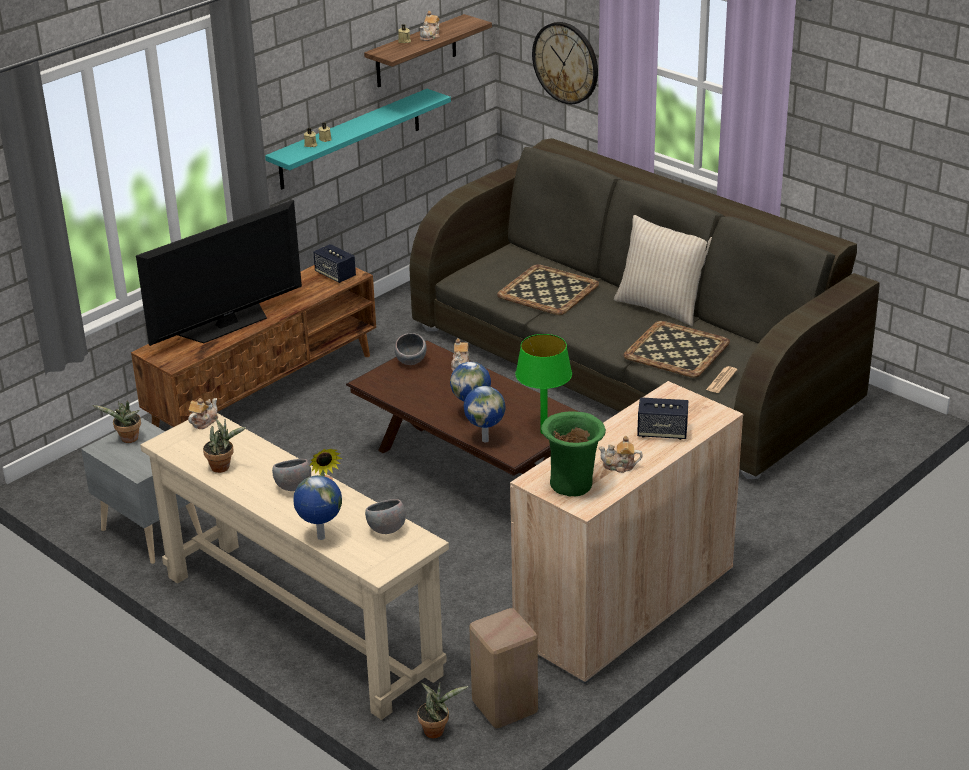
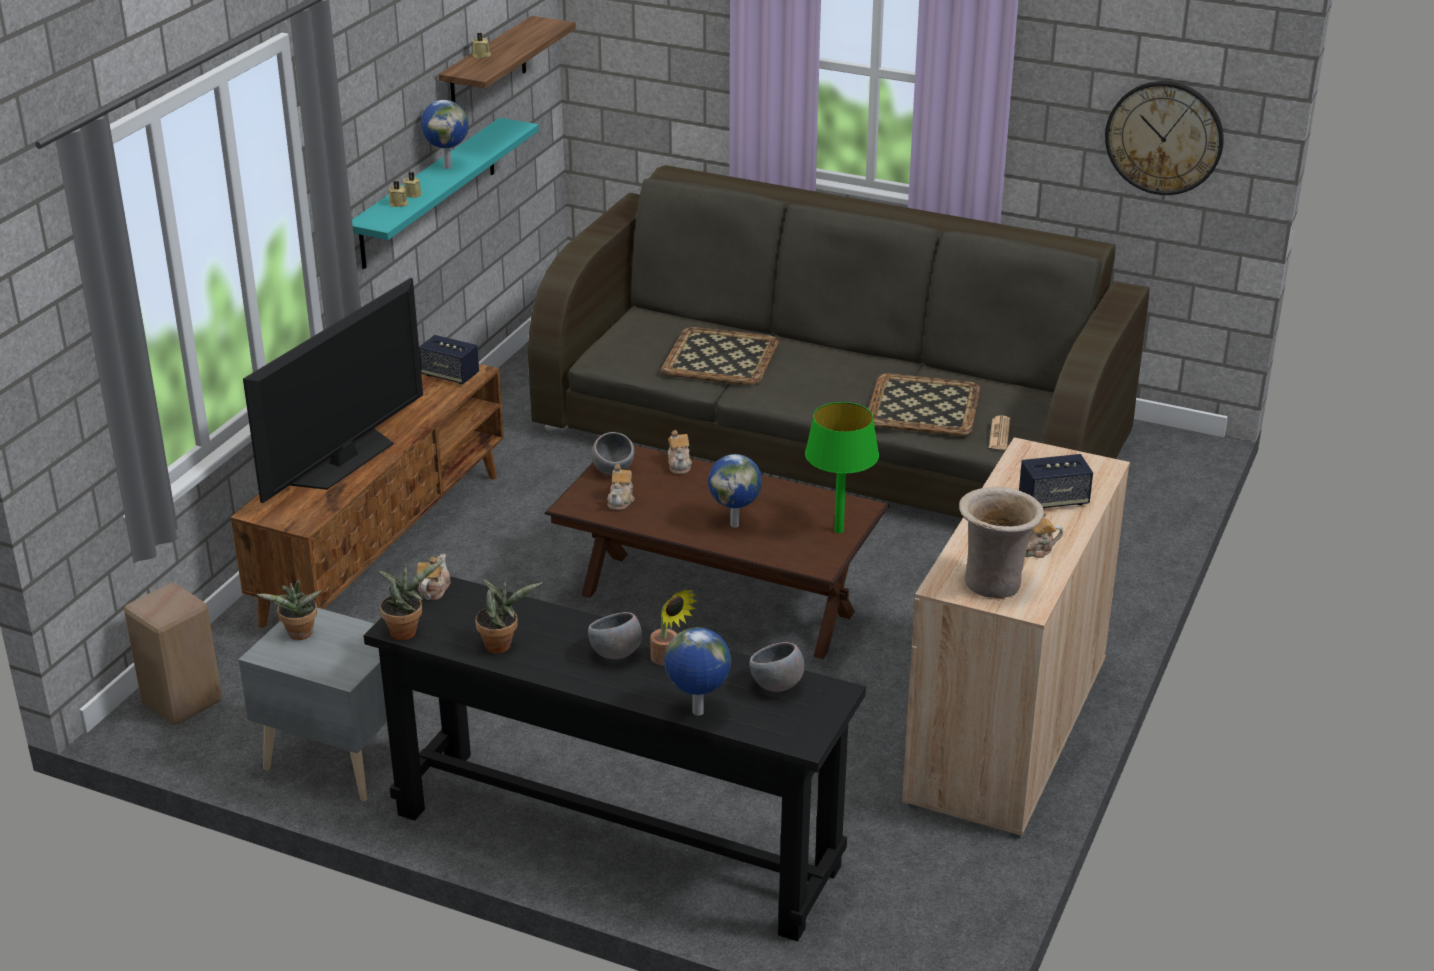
camera: 20 degrees left, 0 degrees up
(300, 624) = (615, 839): beige console table -> black console table
(430, 37) = (511, 47): teapot -> teapot (621, 500)
(436, 730) = (876, 938): potted plant -> potted plant (406, 631)
(485, 440) = (773, 553): globe -> globe (448, 166)
(502, 707) = (939, 889): beige stool -> beige stool (179, 702)
(566, 62) = (671, 66): wall clock -> wall clock (1164, 137)
(573, 484) = (994, 582): green vase -> beige vase
(661, 307) = (868, 358): beige pillow -> none

